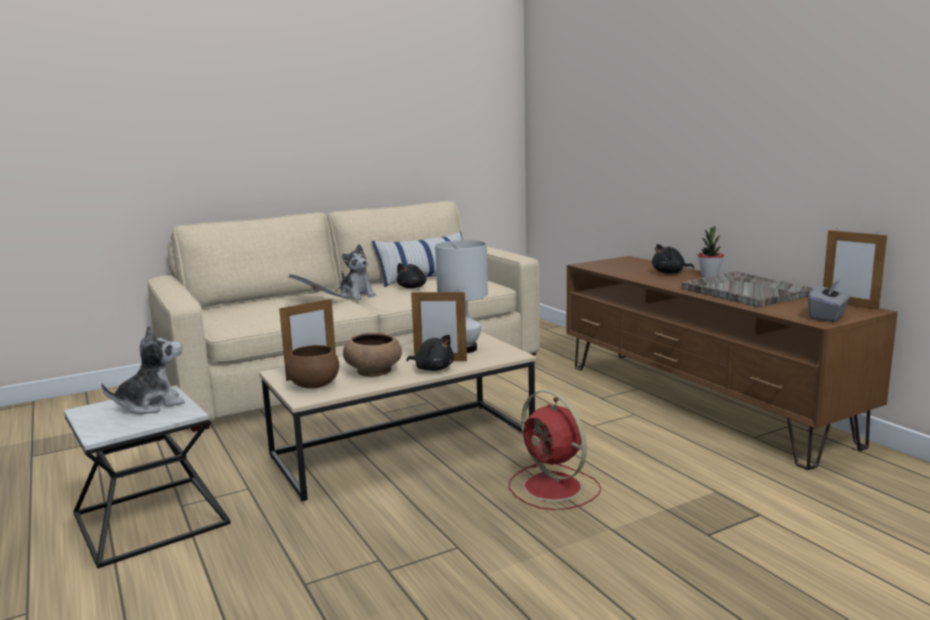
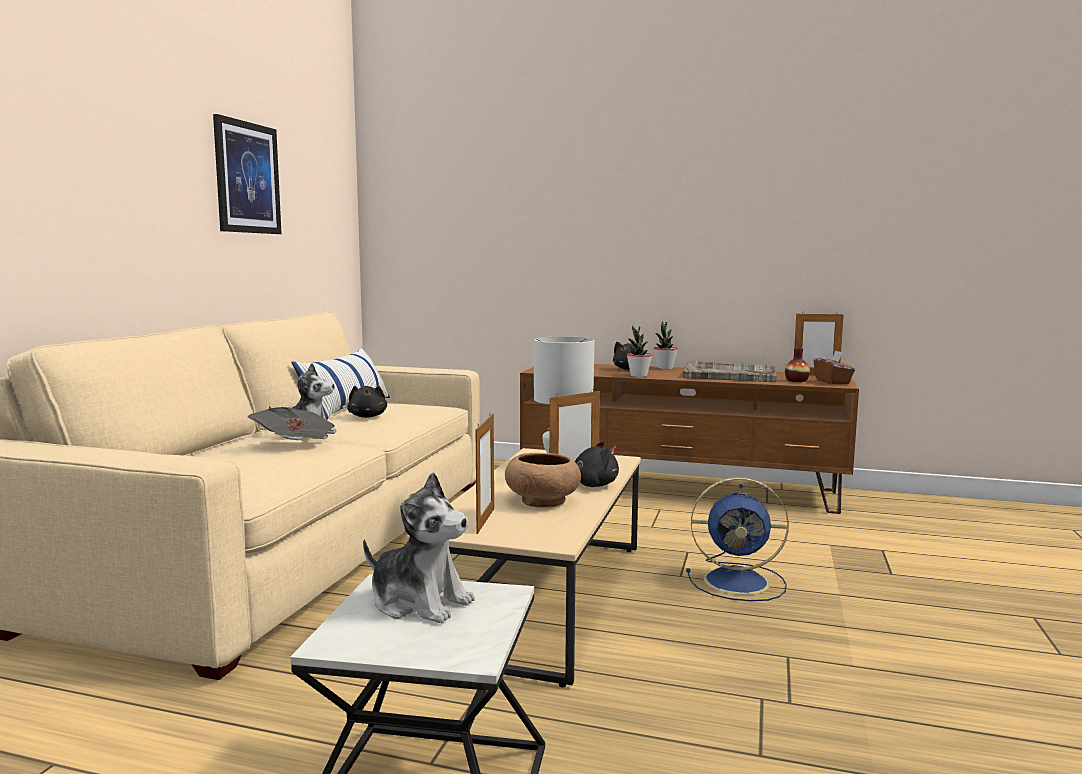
camera: 45 degrees left, 5 degrees down
(151, 405) = (420, 602): plush toy -> plush toy turned 105 degrees clockwise
(314, 386) = (527, 529): brown bowl -> none
(386, 100) = (247, 178): none -> picture
(554, 488) = (739, 582): red fan -> blue fan
(649, 281) = (638, 376): none -> potted plant
(789, 309) = (796, 381): none -> vase
(827, 317) = (833, 382): grey tissue box -> brown tissue box

